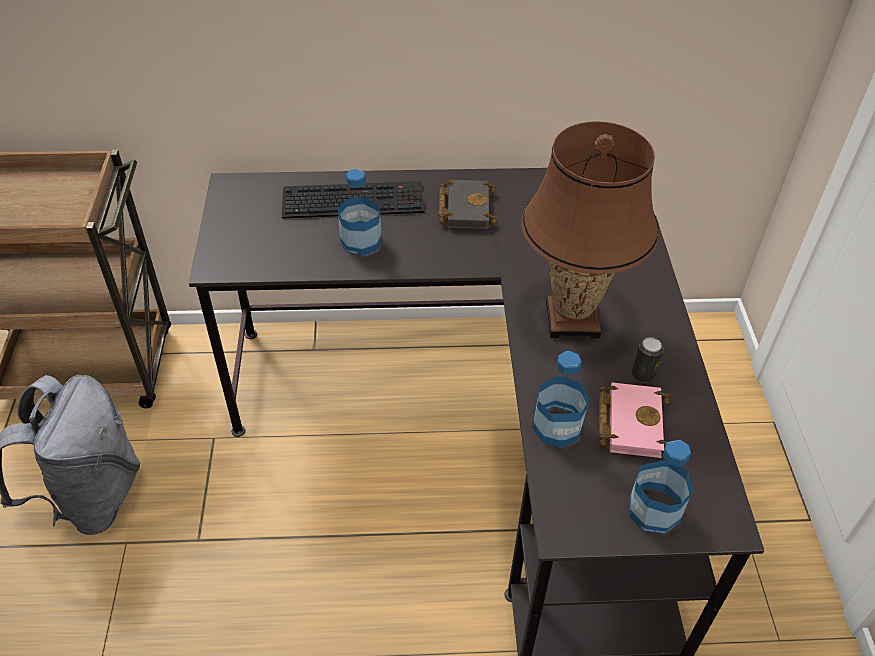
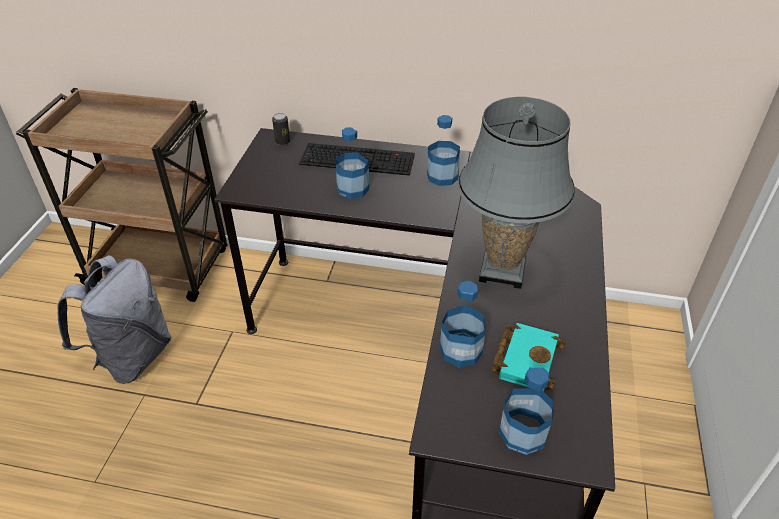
camera: 15 degrees right, 5 degrees down
(464, 208) = (442, 176): black book -> bottle
(571, 320) = (501, 271): brown table lamp -> grey table lamp
(630, 422) = (525, 358): pink book -> turquoise book
(643, 375) = (549, 323): can -> can (282, 142)

